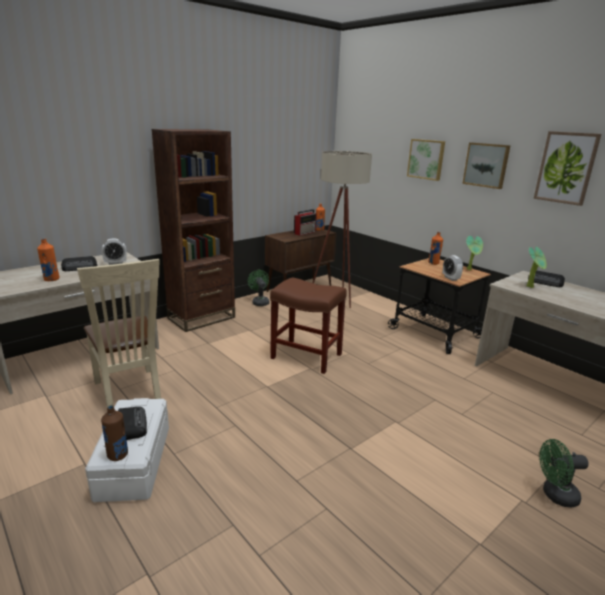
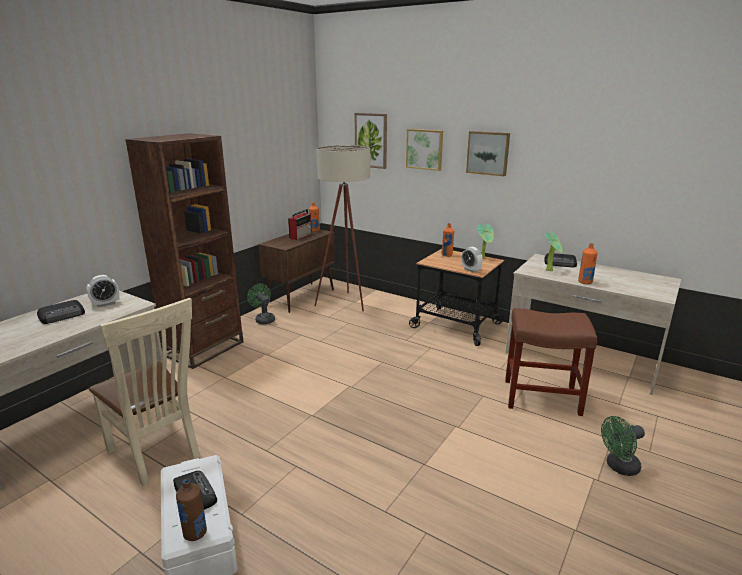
camera: 15 degrees left, 0 degrees up
(51, 279) = (34, 337): orange bottle -> orange bottle (585, 282)
(305, 356) = (338, 373): brown stool -> brown stool (540, 397)
(566, 168) = (565, 153): picture -> picture (371, 140)

